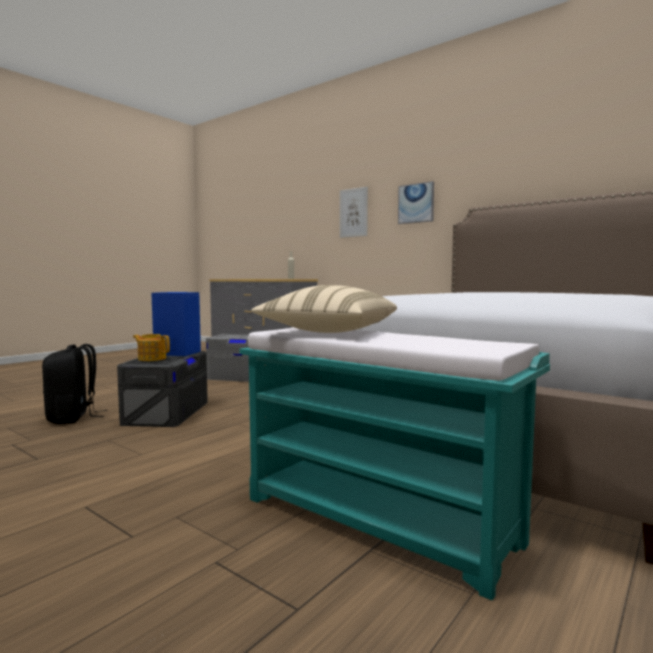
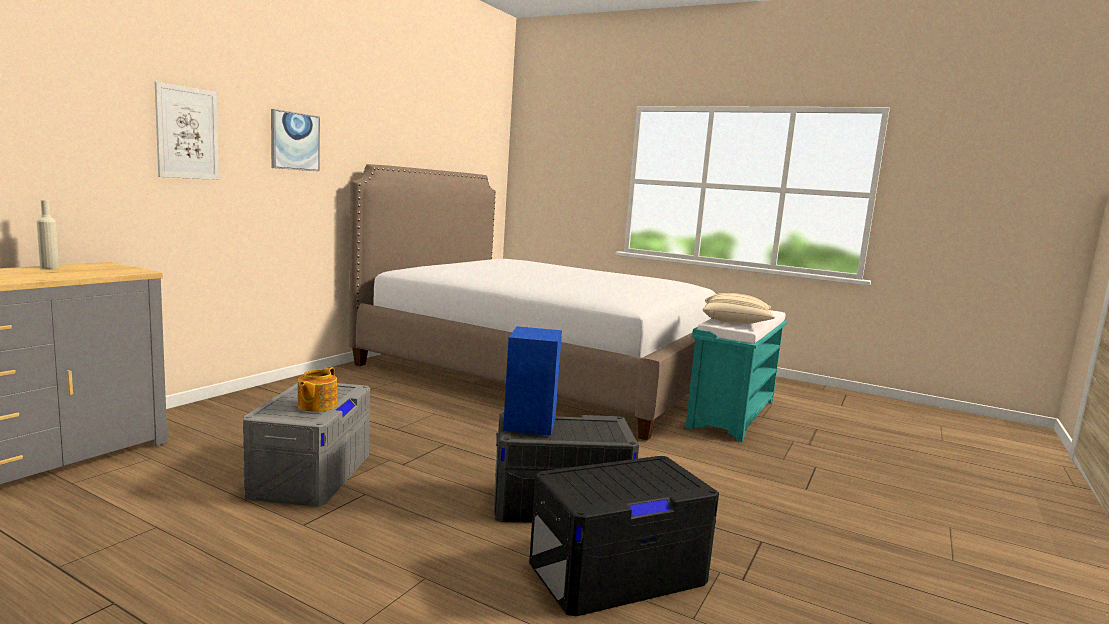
camera: 100 degrees left, 5 degrees up
(73, 418) = (617, 571): black backpack -> black storage box
(152, 358) = (581, 432): teapot -> teapot (316, 405)

